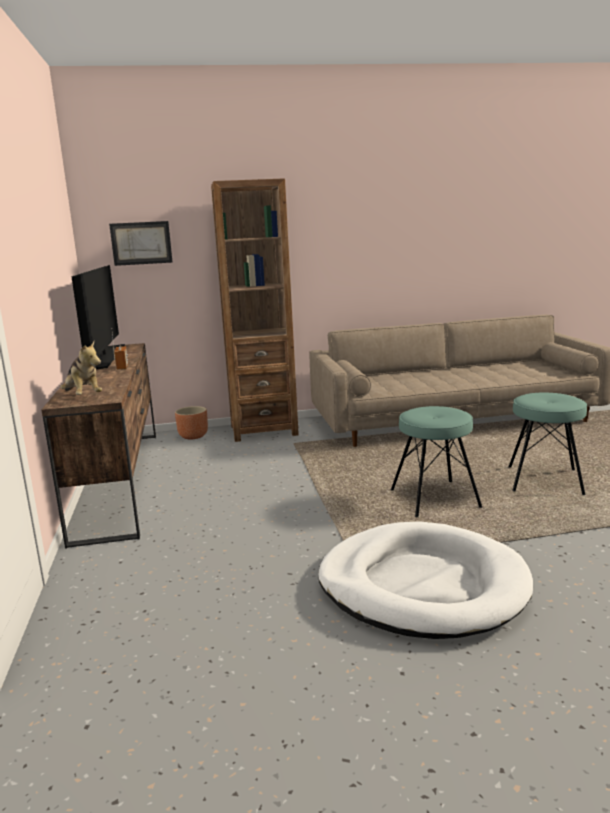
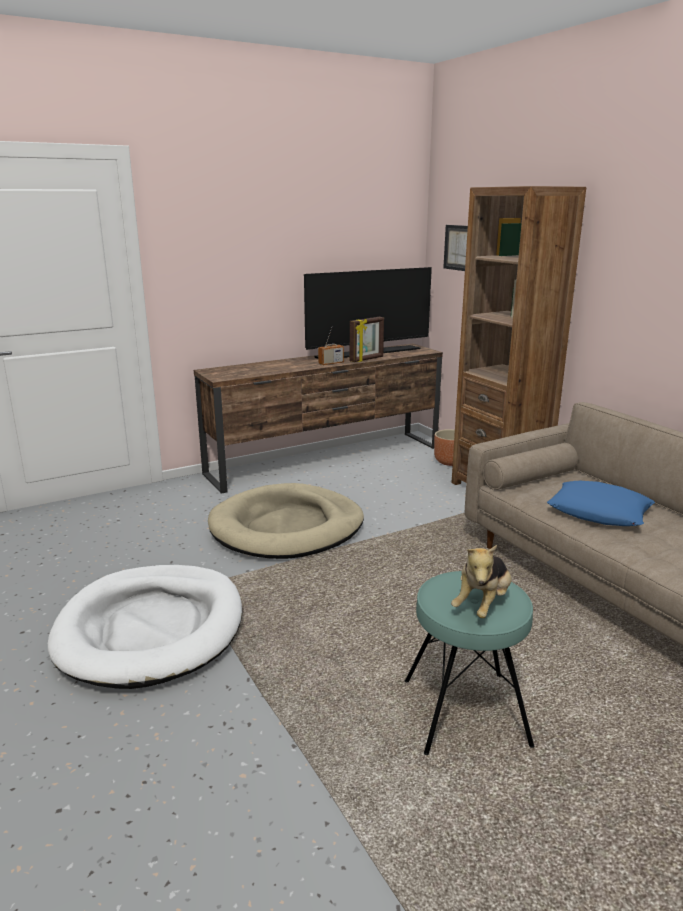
camera: 70 degrees right, 5 degrees up
(83, 396) = (228, 371): plush toy -> plush toy (482, 604)
(129, 358) = (367, 359): none -> picture frame
(260, 510) = (287, 527): none -> beige dog bed
(413, 382) = (599, 512): none -> blue pillow
(434, 499) = (353, 620): turquoise stool -> none

